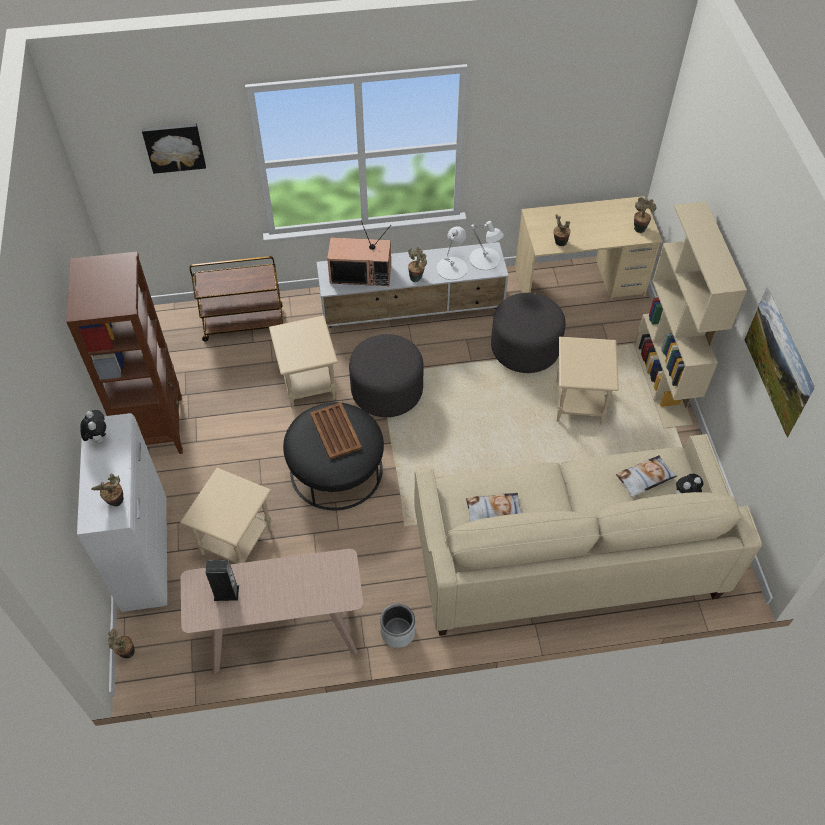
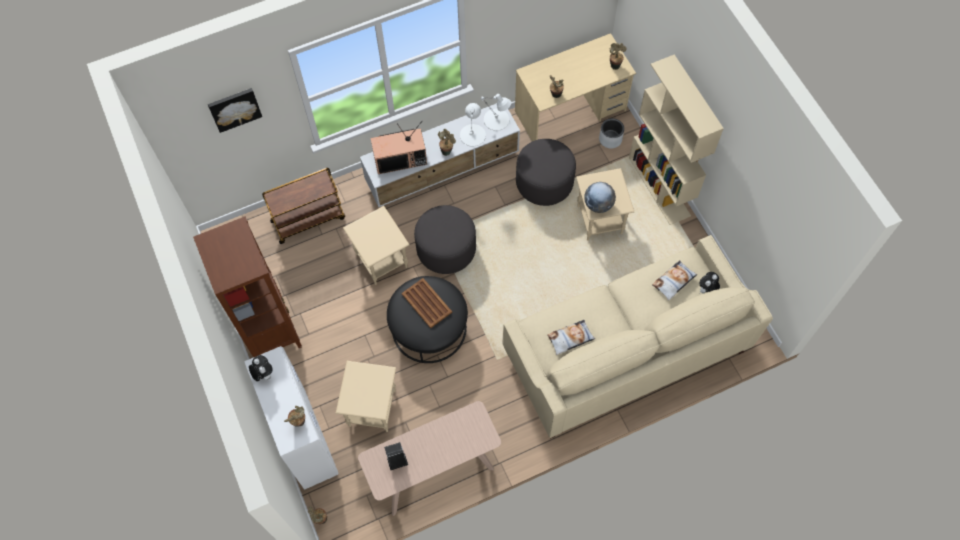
camera: 15 degrees left, 10 degrees up
(397, 632) = (519, 445): grey planter -> grey planter (610, 139)
(576, 372) = (598, 204): none -> globe
(771, 374) = (754, 189): picture -> none

